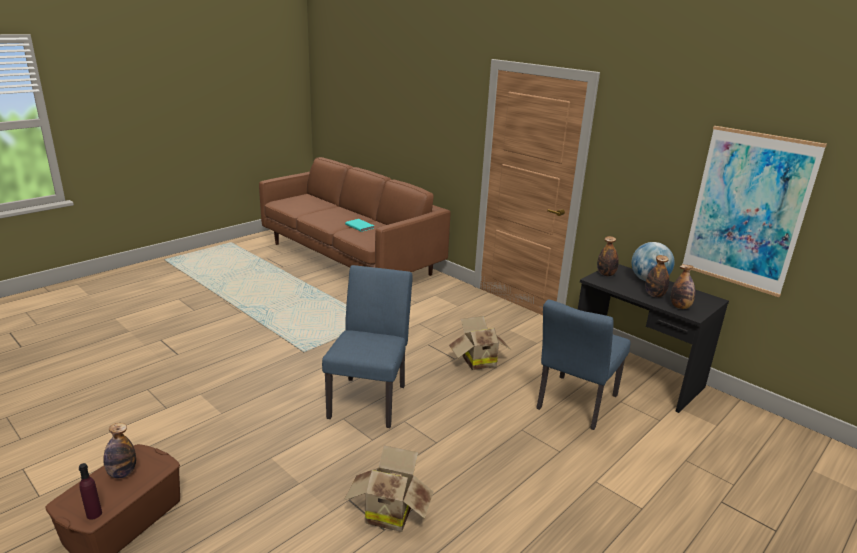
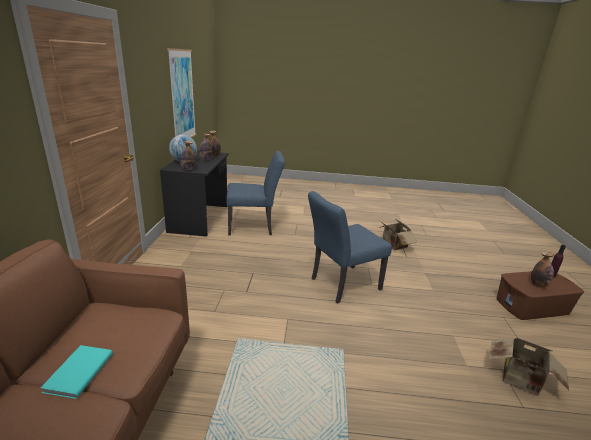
camera: 130 degrees left, 0 degrees up
(477, 361) = (245, 264): cardboard box -> cardboard box (521, 382)

